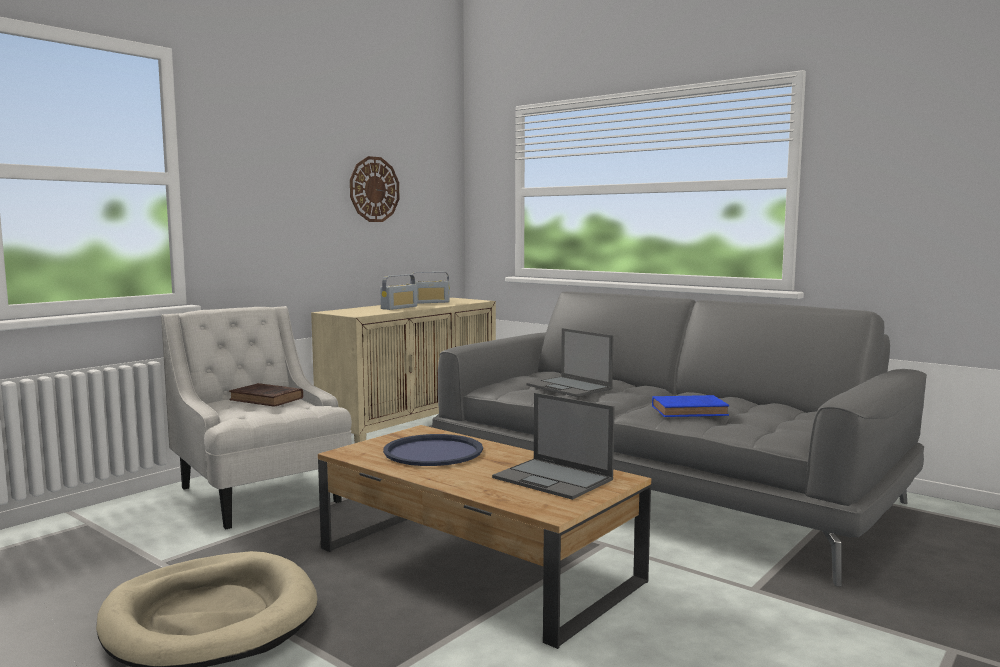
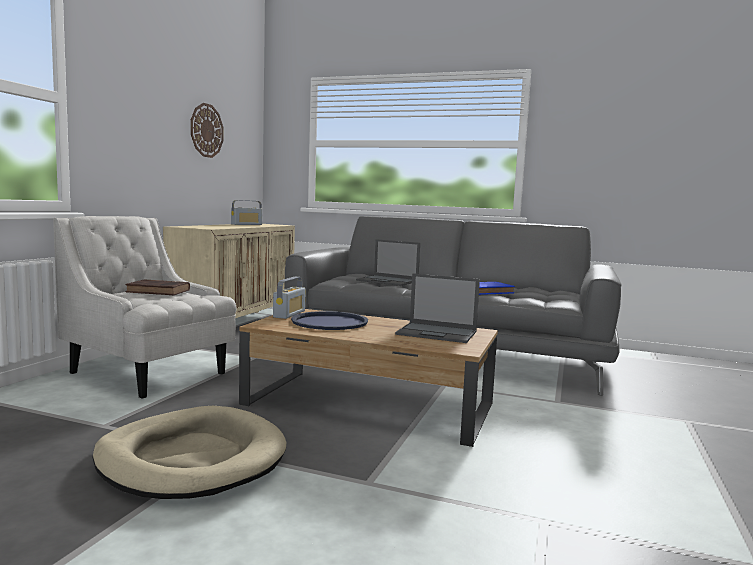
camera: 20 degrees left, 0 degrees up
(399, 307) = (231, 226): radio -> radio (289, 314)

